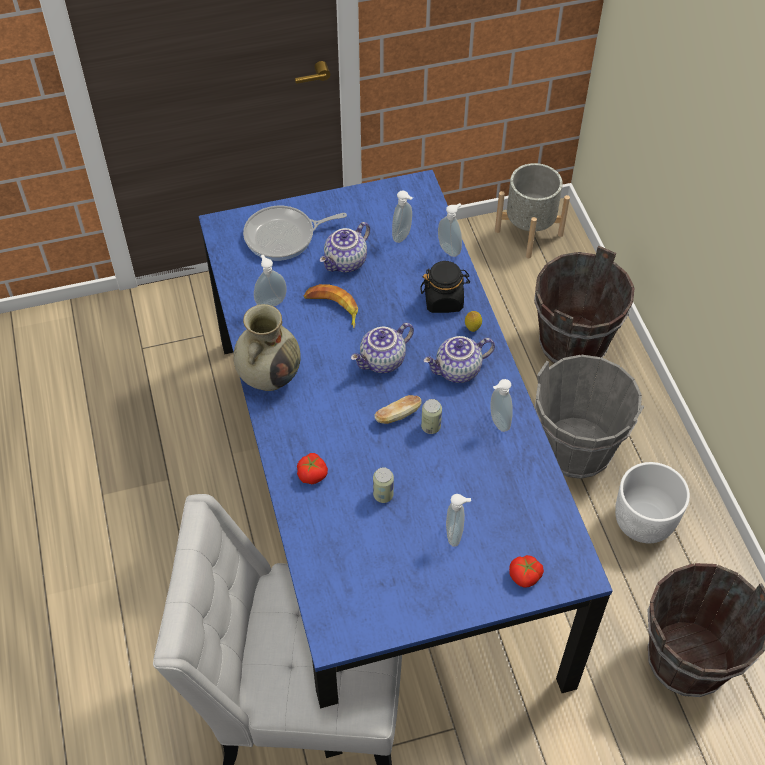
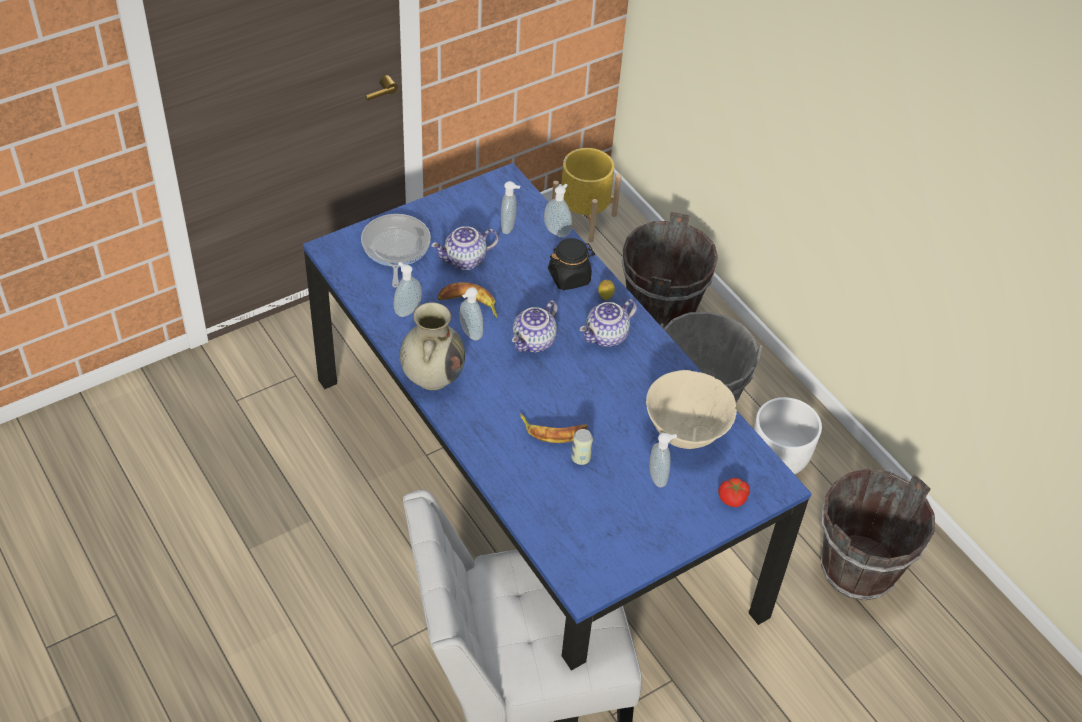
camera: 20 degrees left, 5 degrees down
(284, 237) = (395, 248): frying pan -> frying pan turned 120 degrees clockwise
(312, 474) = (508, 454): tomato -> none
(346, 262) = (465, 261): teapot -> teapot turned 45 degrees clockwise
(367, 460) = (554, 431): none -> banana
(397, 415) = (566, 386): bread -> none
(431, 427) = (600, 390): can -> none
(497, 422) = (659, 374): soap dispenser -> soap dispenser (469, 334)
(501, 491) = (685, 431): none -> beige bowl
(528, 233) = (583, 218): grey planter -> yellow planter

